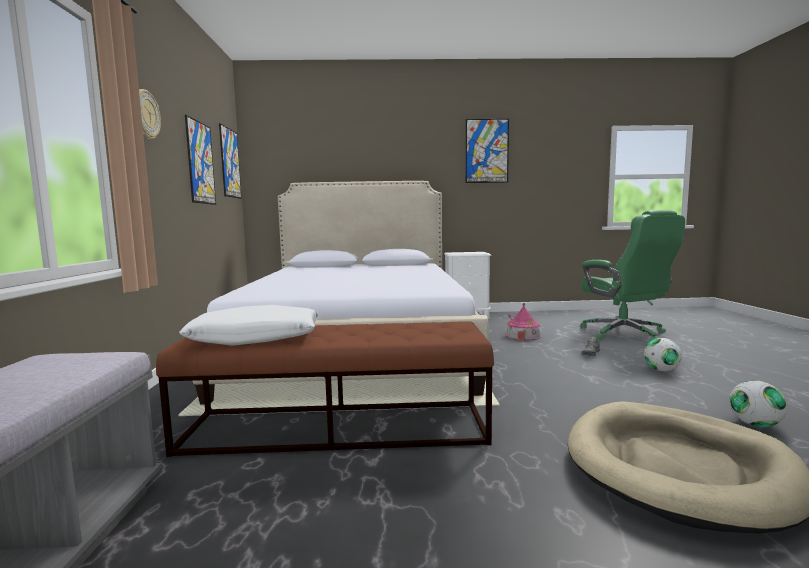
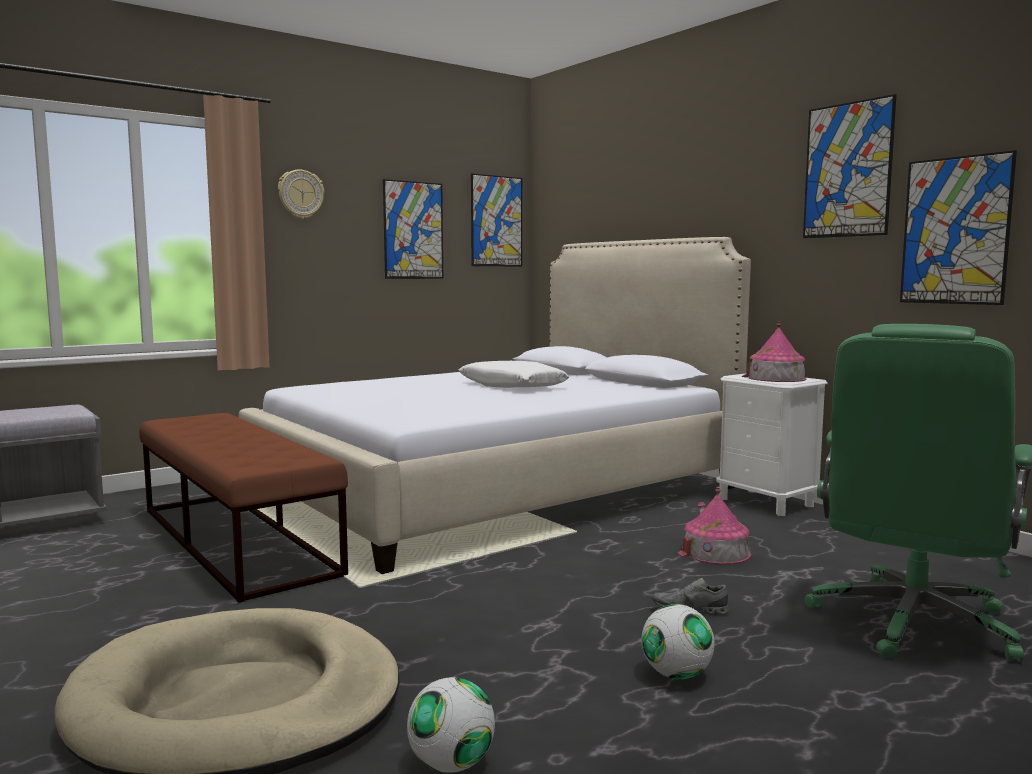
camera: 55 degrees right, 0 degrees up
(256, 338) = (195, 427): white pillow -> white pillow (512, 386)
(469, 252) = (776, 378): none -> toy house
(536, 181) = (955, 231): none -> picture

